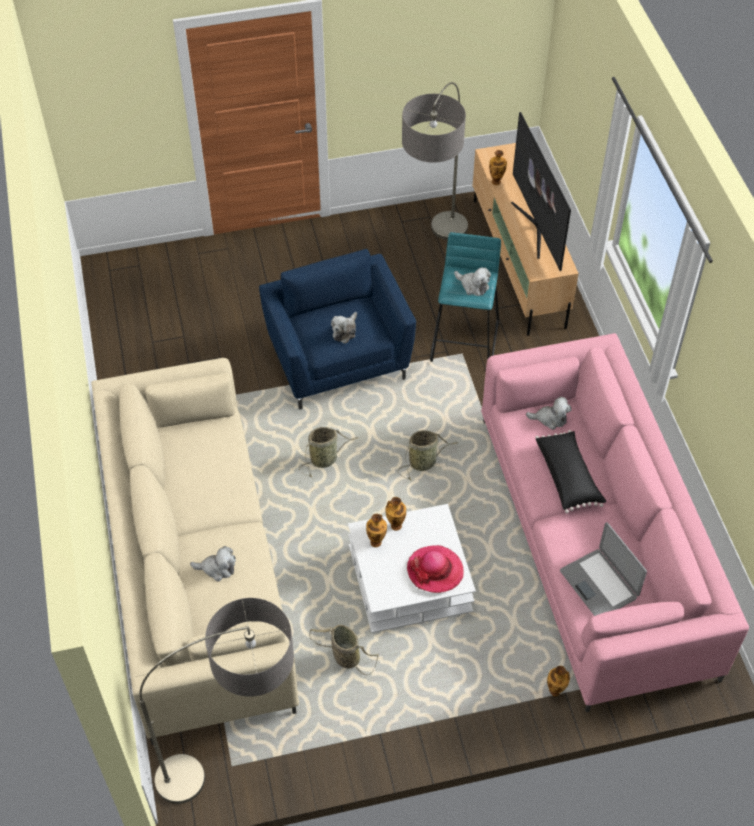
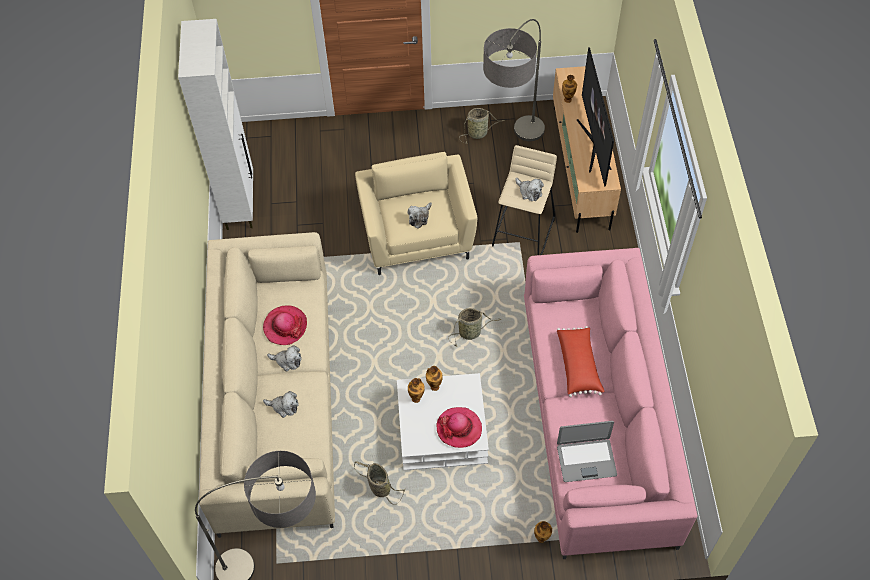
camera: 10 degrees right, 5 degrees up
(114, 346) = (240, 203): none -> white cabinet
(202, 474) = (285, 326): none -> hat
(325, 459) = (392, 320): basket -> basket (479, 133)
(338, 360) = (417, 236): blue armchair -> beige armchair
(465, 341) = (523, 231): turquoise stool -> beige stool
(550, 418) = (573, 313): plush toy -> plush toy (287, 361)
(568, 477) = (578, 365): black pillow -> red pillow
(599, 584) = (586, 459): laptop -> laptop turned 75 degrees counterclockwise

